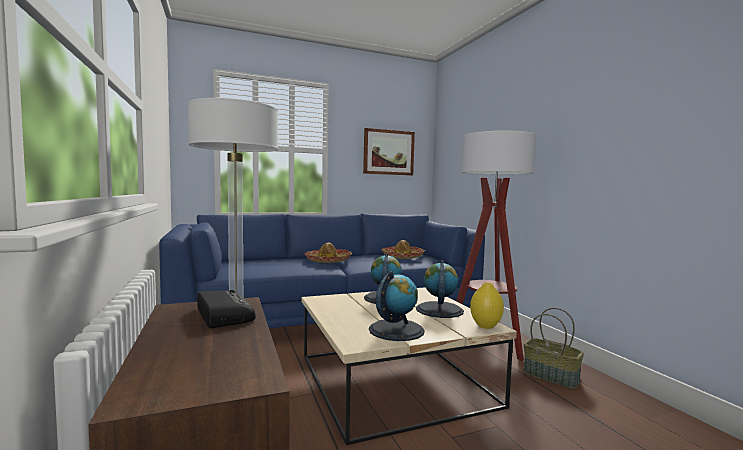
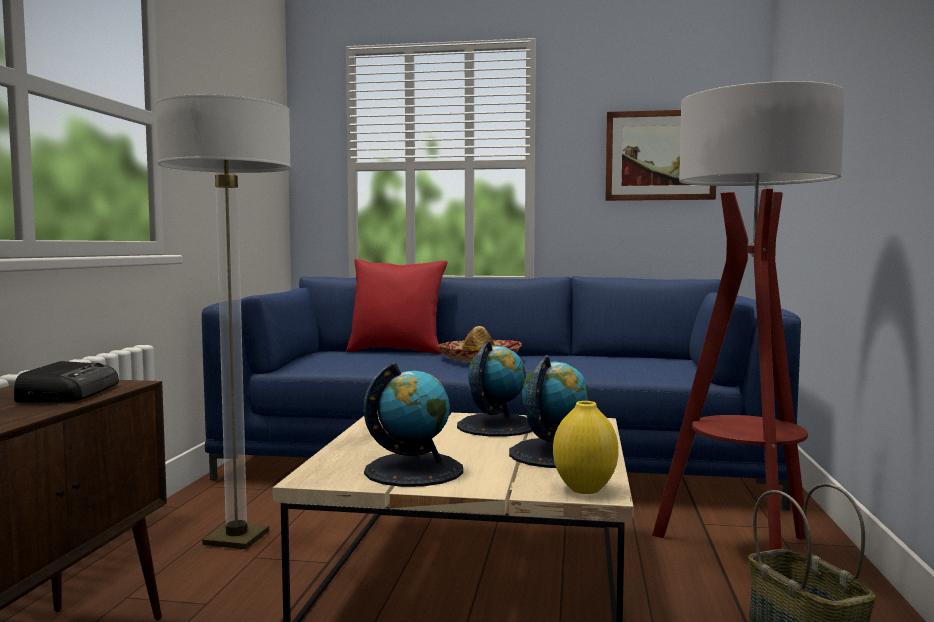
camera: 30 degrees right, 0 degrees up
(270, 259) = (396, 351): none -> red pillow
(402, 257) = (631, 361): hat -> none

